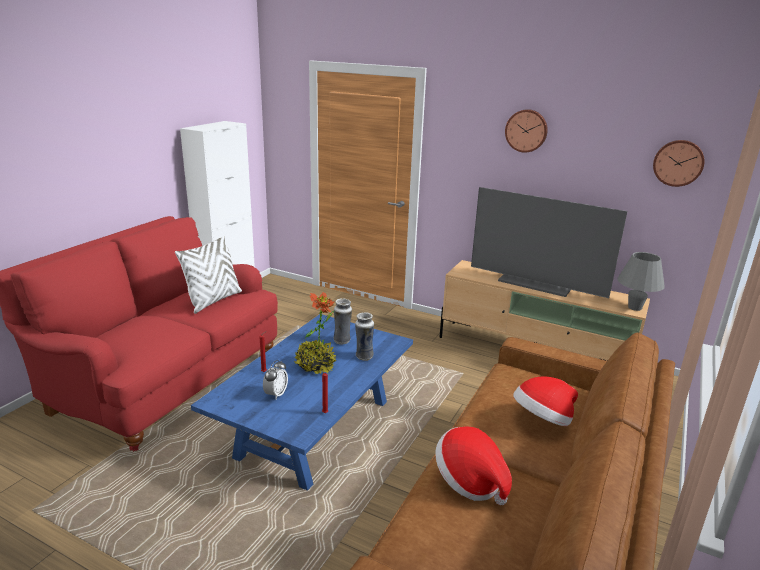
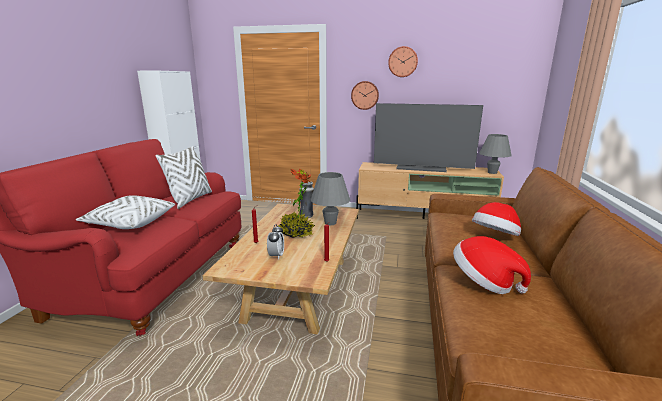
camera: 15 degrees left, 5 degrees down
(139, 328) = (130, 223): none -> white pillow
(314, 428) = (298, 288): blue coffee table -> beige coffee table
(364, 356) = (330, 223): vase -> grey table lamp
(678, 163) = (506, 72): wall clock -> wall clock (365, 95)

